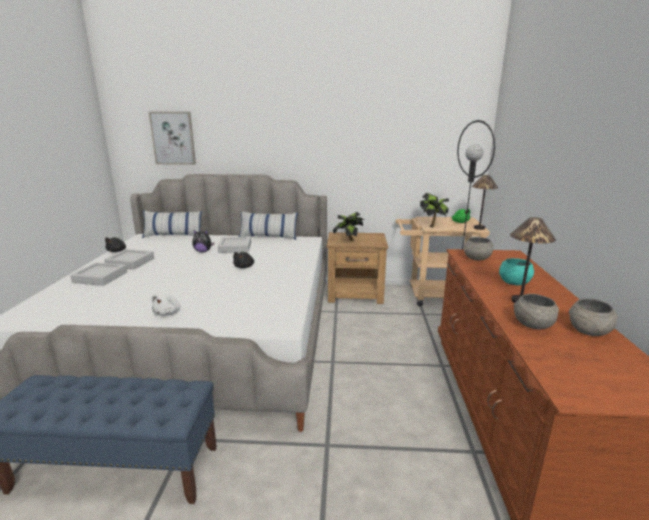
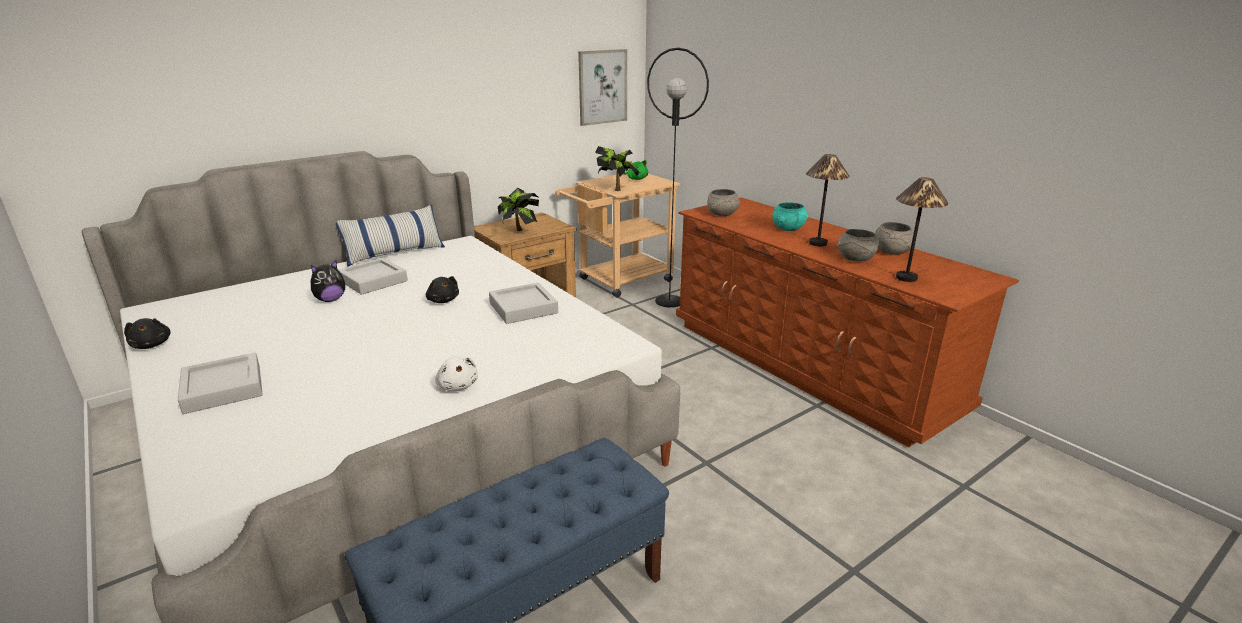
camera: 40 degrees left, 5 degrees up
(130, 262) = (228, 352): grey tray -> grey tray (523, 308)
(173, 138) = (156, 103): picture -> picture (602, 87)
(173, 235) = (213, 292): pillow -> none
(479, 228) = (666, 182): table lamp -> table lamp (906, 278)

